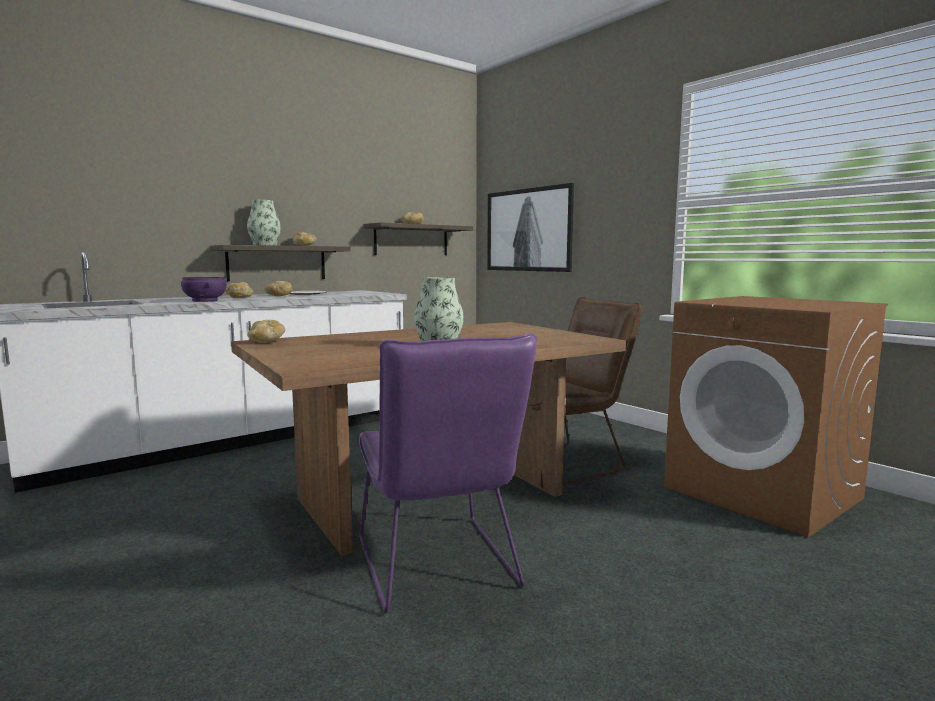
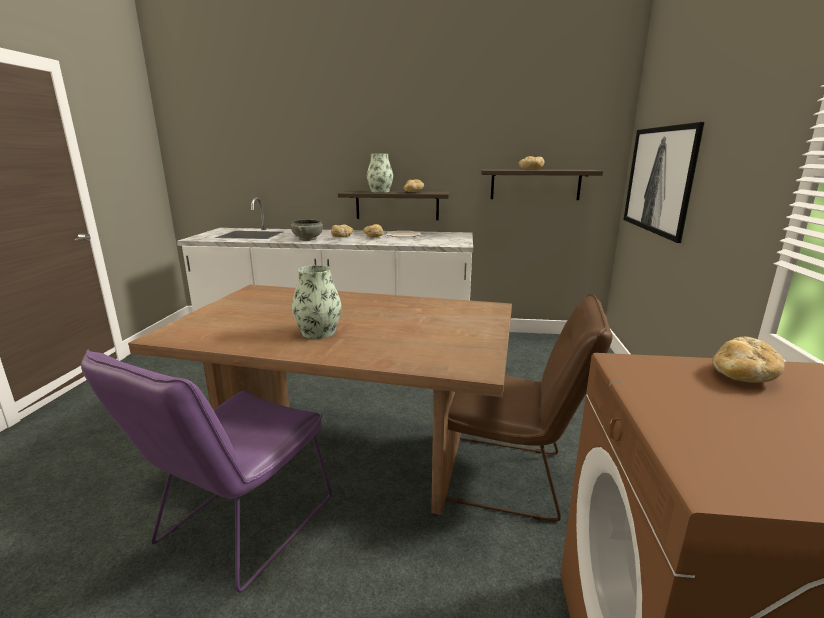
camera: 45 degrees right, 10 degrees up
(204, 301) = (307, 239): purple bowl -> grey bowl
(266, 342) = (258, 291): bread -> bread (742, 376)

